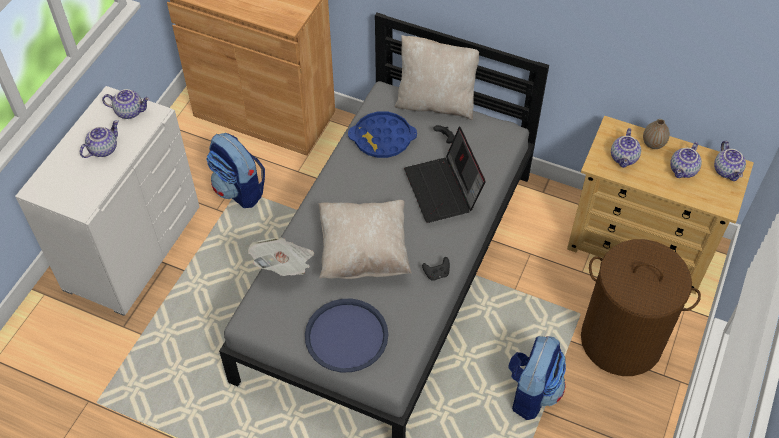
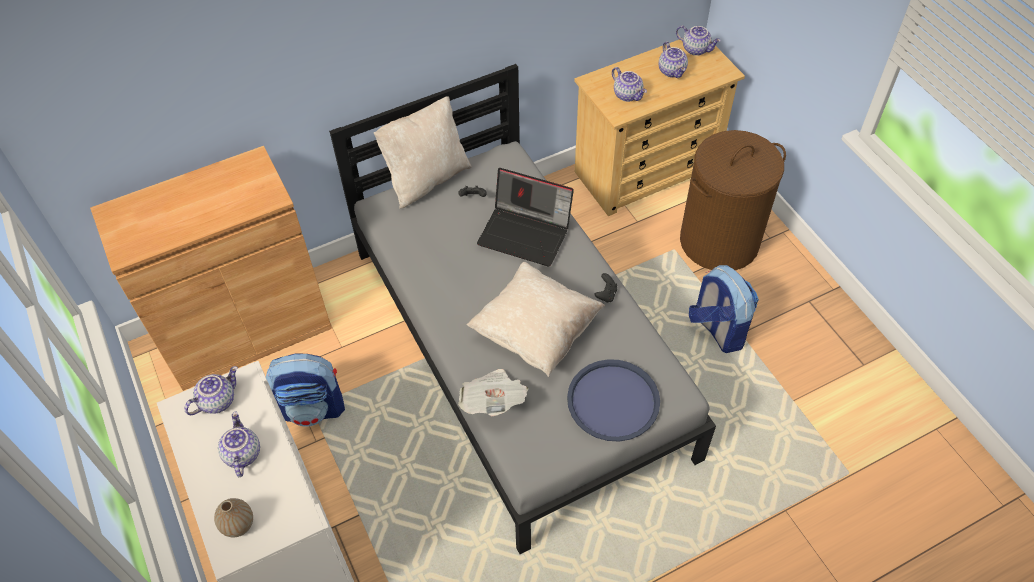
camera: 50 degrees left, 0 degrees up
(382, 139) = (426, 239): blue tray -> none
(653, 144) = (631, 70): vase -> vase (238, 525)

